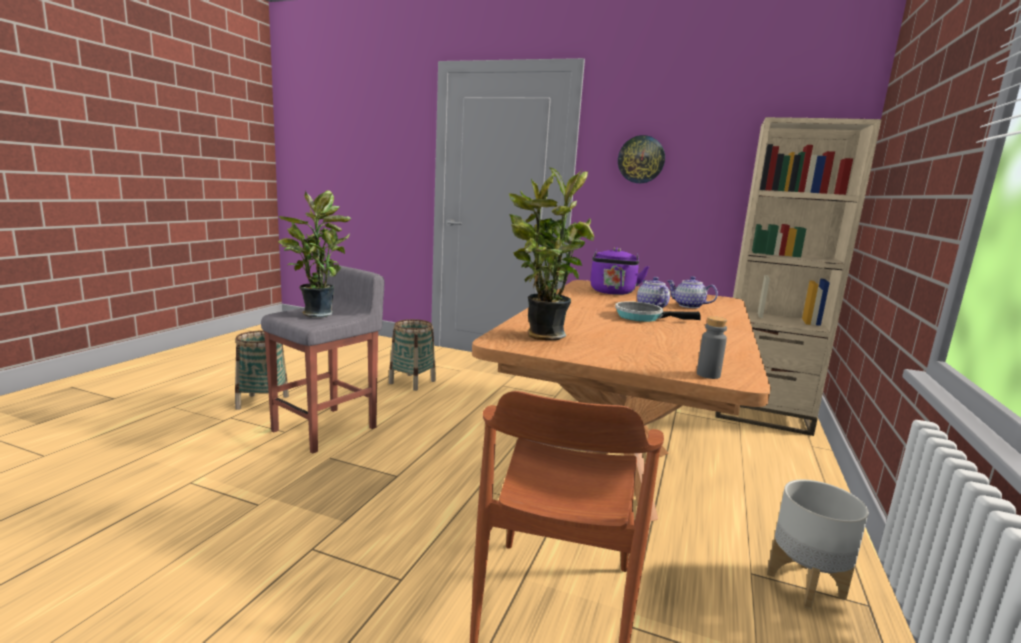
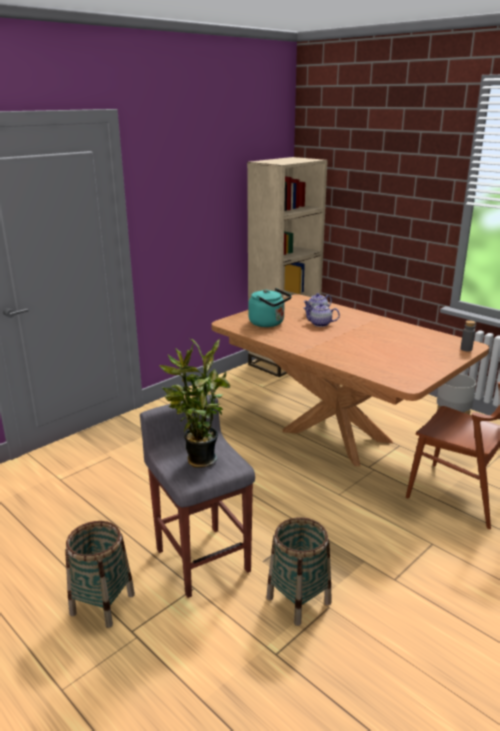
camera: 65 degrees left, 10 degrees up
(412, 382) = (119, 490): basket -> basket (298, 600)
(541, 335) = (394, 371): potted plant -> none
(613, 292) = (269, 323): purple kettle -> turquoise kettle
(641, 159) = (176, 200): wall clock -> none
(642, 317) = (347, 333): frying pan -> none

